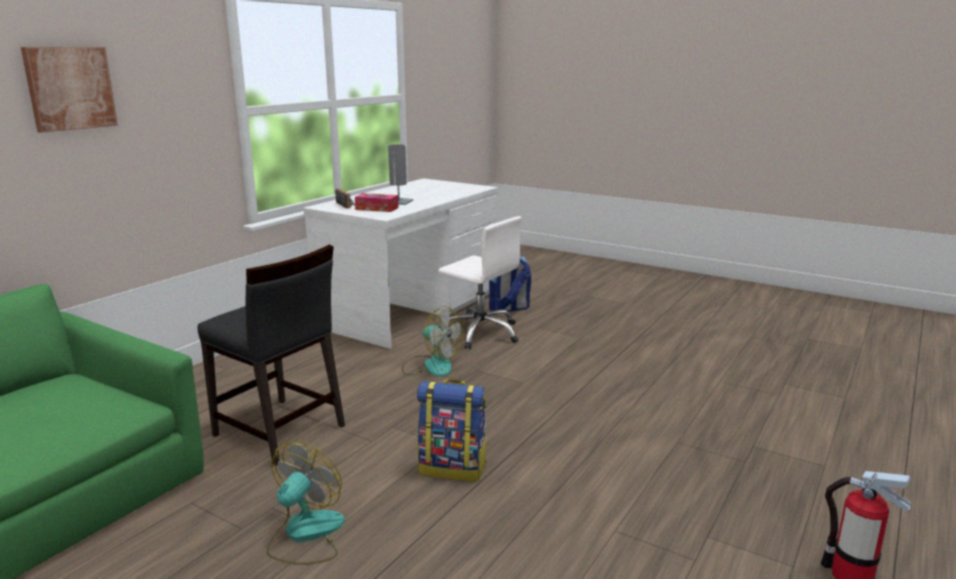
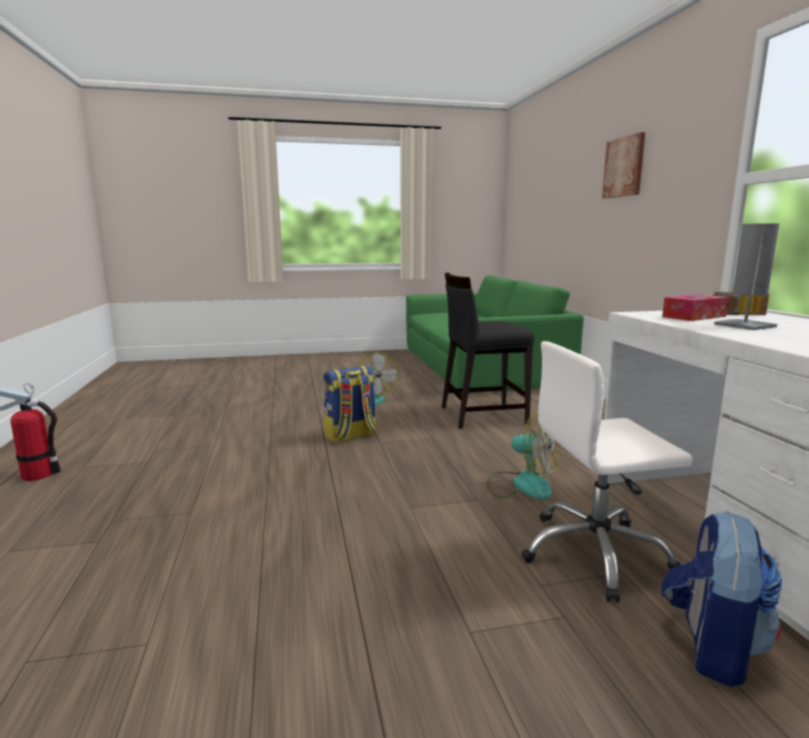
camera: 135 degrees right, 5 degrees down
(431, 365) = (522, 485): fan -> fan turned 135 degrees counterclockwise

